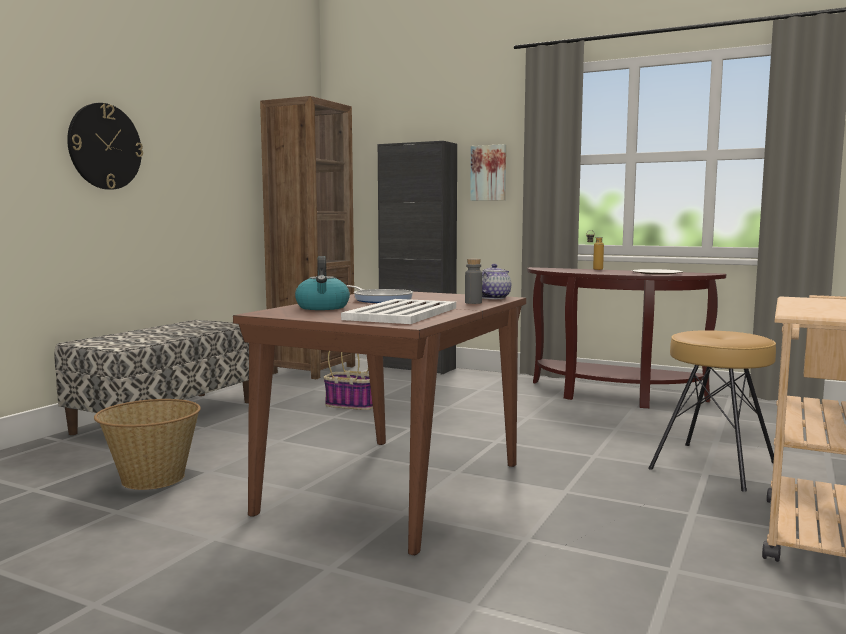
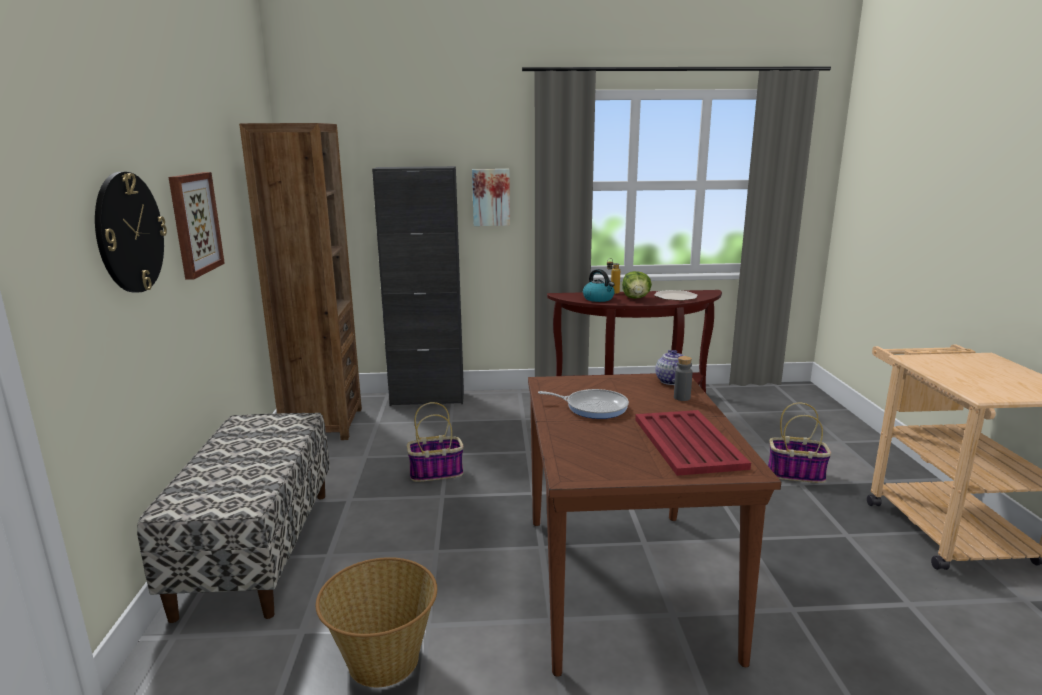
camera: 30 degrees left, 10 degrees up
(186, 162) = (194, 223): none -> picture
(323, 307) = (589, 444): kettle -> kettle (599, 299)
(403, 313) = (688, 442): white tray -> red tray
(610, 272) = (636, 298): none -> lettuce
(714, 466) = (796, 474): brown stool -> basket

